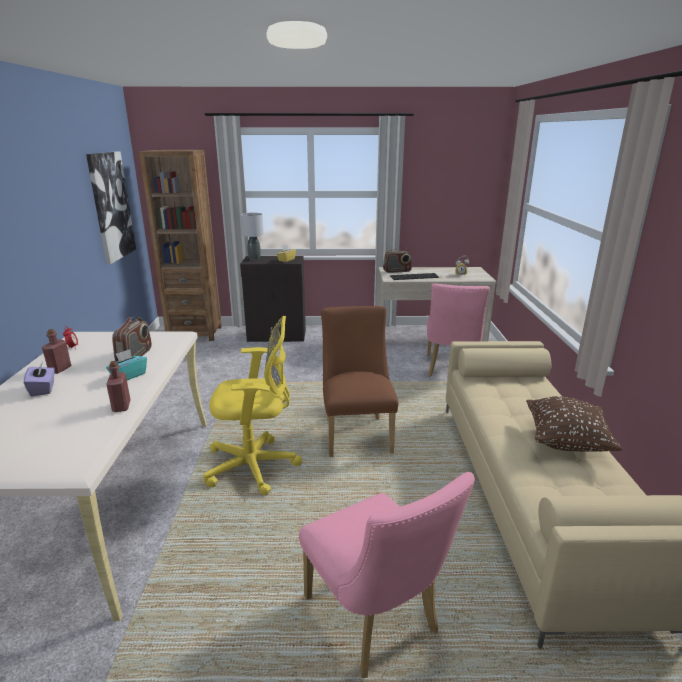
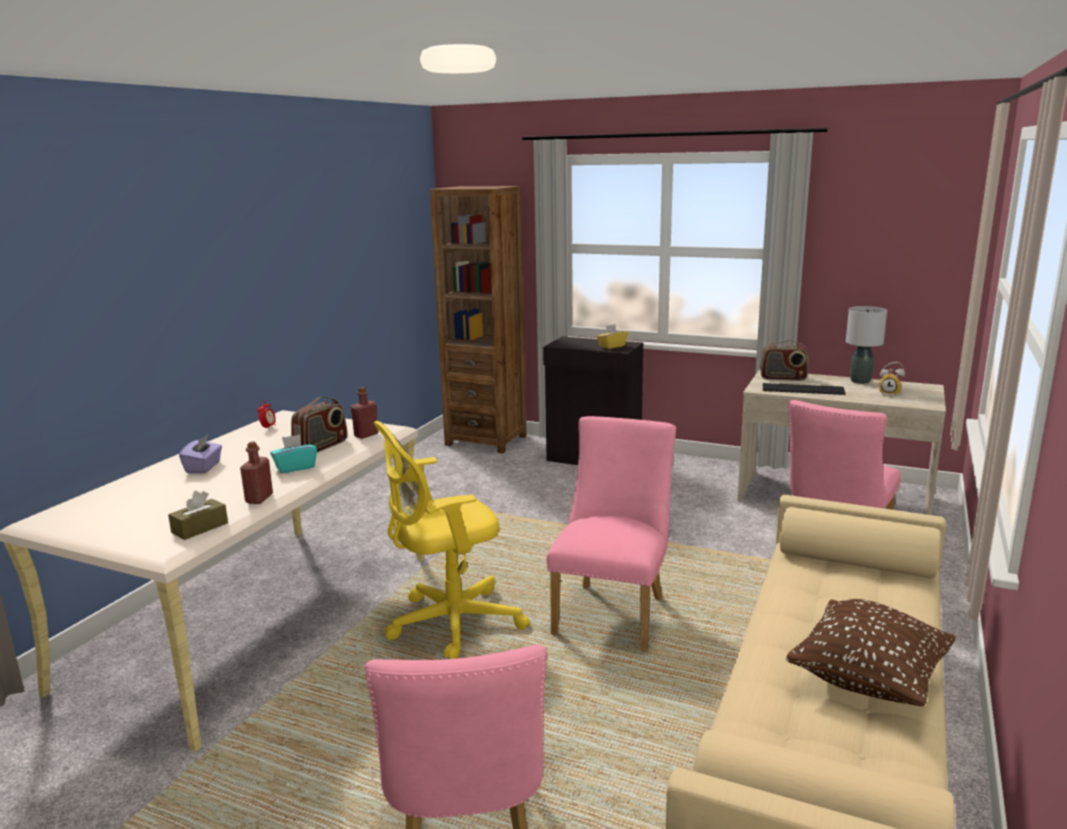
camera: 25 degrees right, 5 degrees down
(60, 369) = (236, 449): red bottle -> red bottle (366, 435)
(90, 441) = (200, 528): none -> brown tissue box
(111, 206) = (386, 259): picture -> none
(254, 258) = (569, 341): grey table lamp -> grey table lamp (860, 381)
(255, 466) = (448, 623): yellow office chair -> yellow office chair turned 135 degrees clockwise
(356, 432) = (613, 611): brown chair -> pink chair

